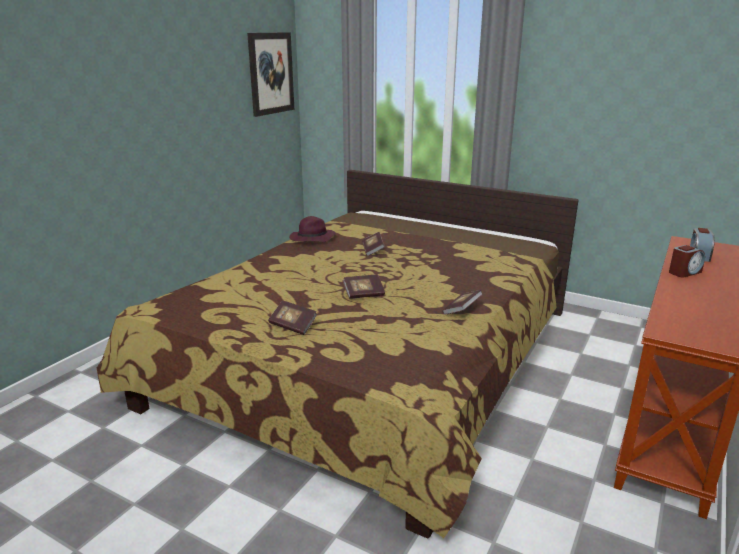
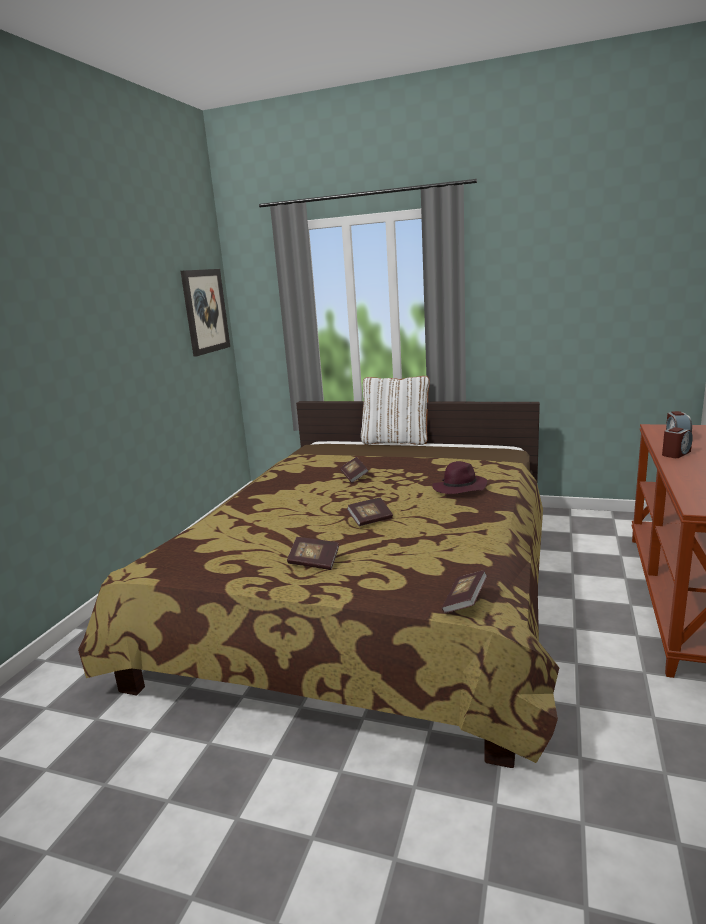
camera: 10 degrees left, 5 degrees down
(311, 239) = (283, 474): purple hat -> purple hat (459, 488)
(434, 220) = (396, 441): none -> white pillow
(462, 310) = (478, 520): book -> book (464, 602)

